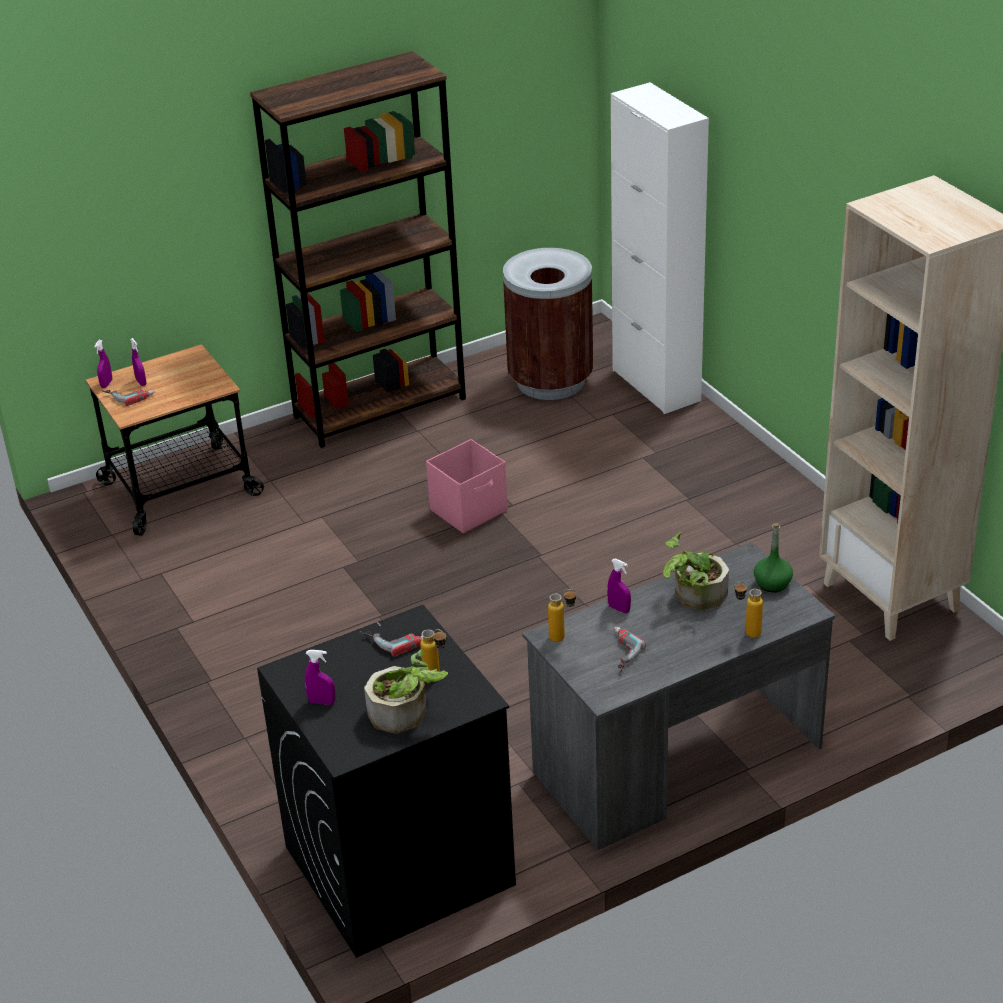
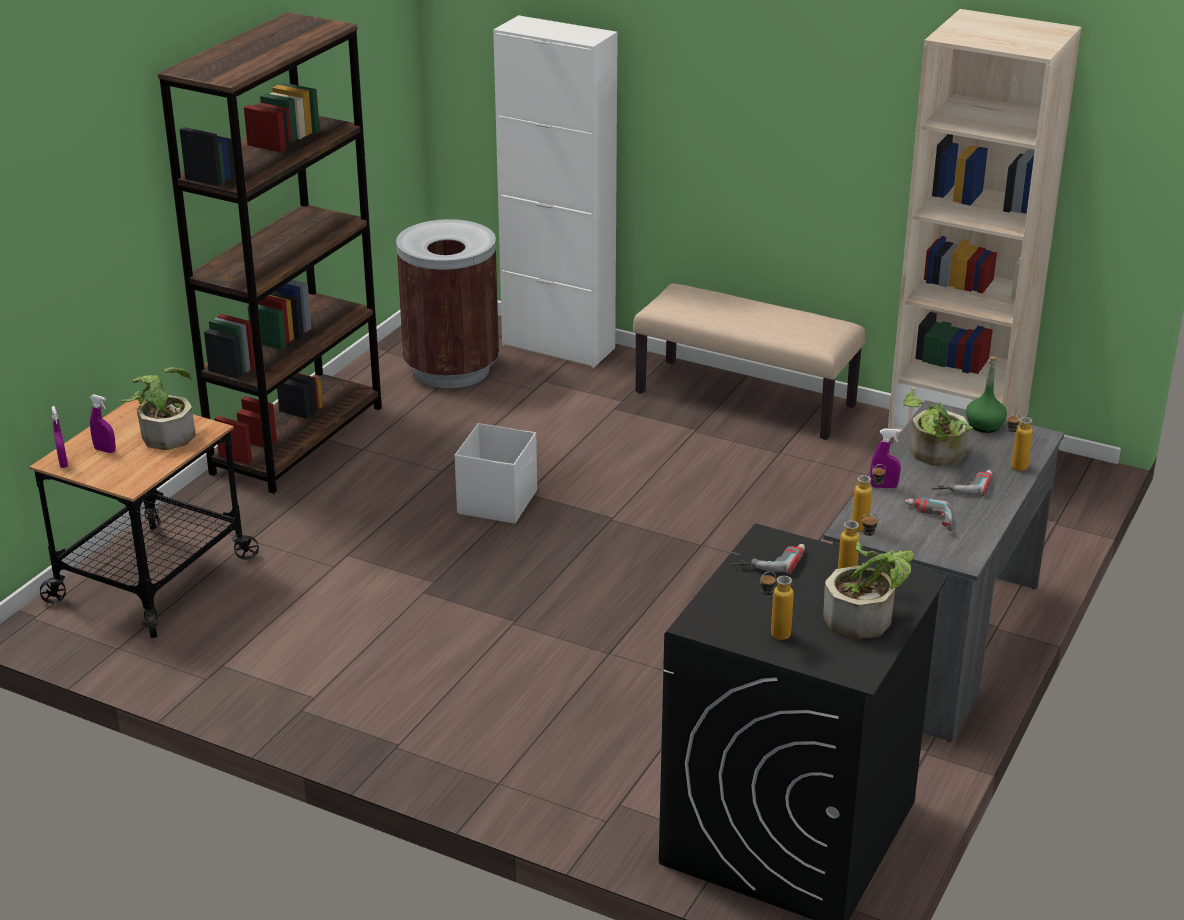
camera: 35 degrees left, 5 degrees down
(129, 395) = (105, 466): power drill -> power drill (962, 484)
(191, 381) = (165, 433): none -> potted plant
(322, 702) = (773, 637): purple spray bottle -> bottle
(470, 510) = (498, 502): pink storage box -> white storage box
(761, 484) = (746, 399): none -> beige bench

